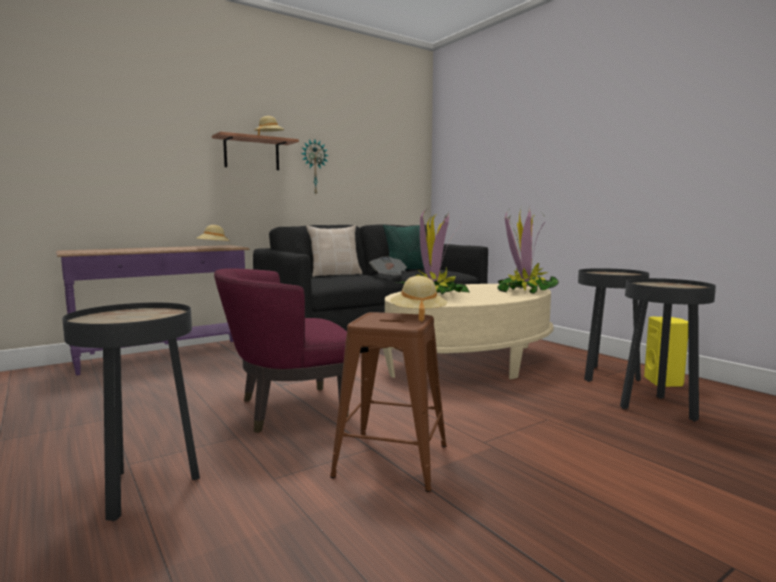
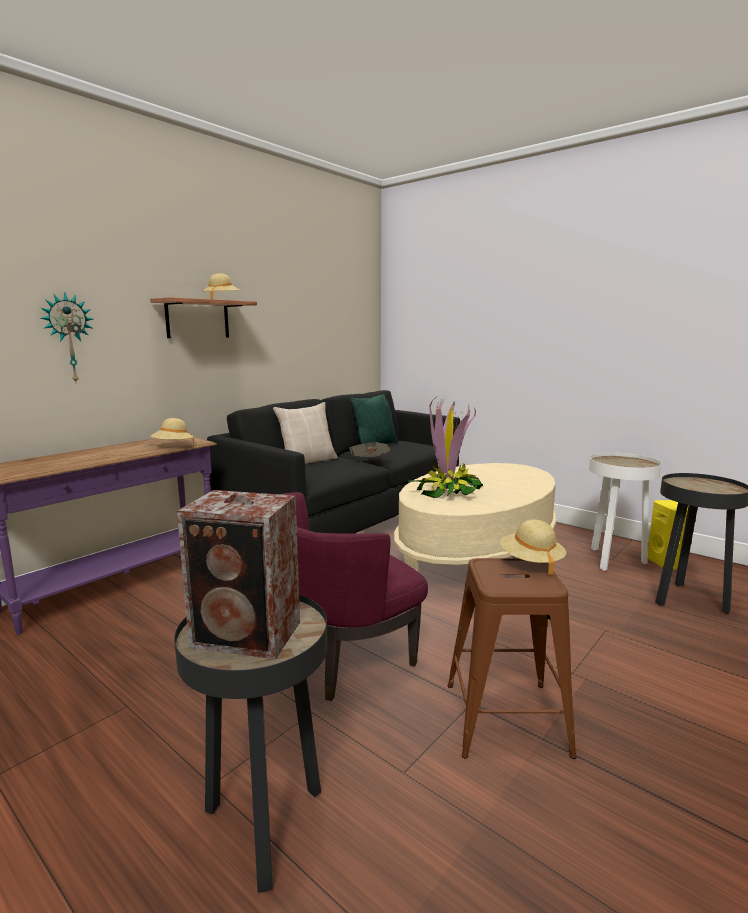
camera: 15 degrees left, 5 degrees up
(124, 318) = (249, 635): none -> speaker
(314, 167) = (266, 331): wall clock -> wall clock (68, 339)
(525, 290) = (527, 476): potted plant -> none
(606, 376) = (614, 561): black side table -> white side table

